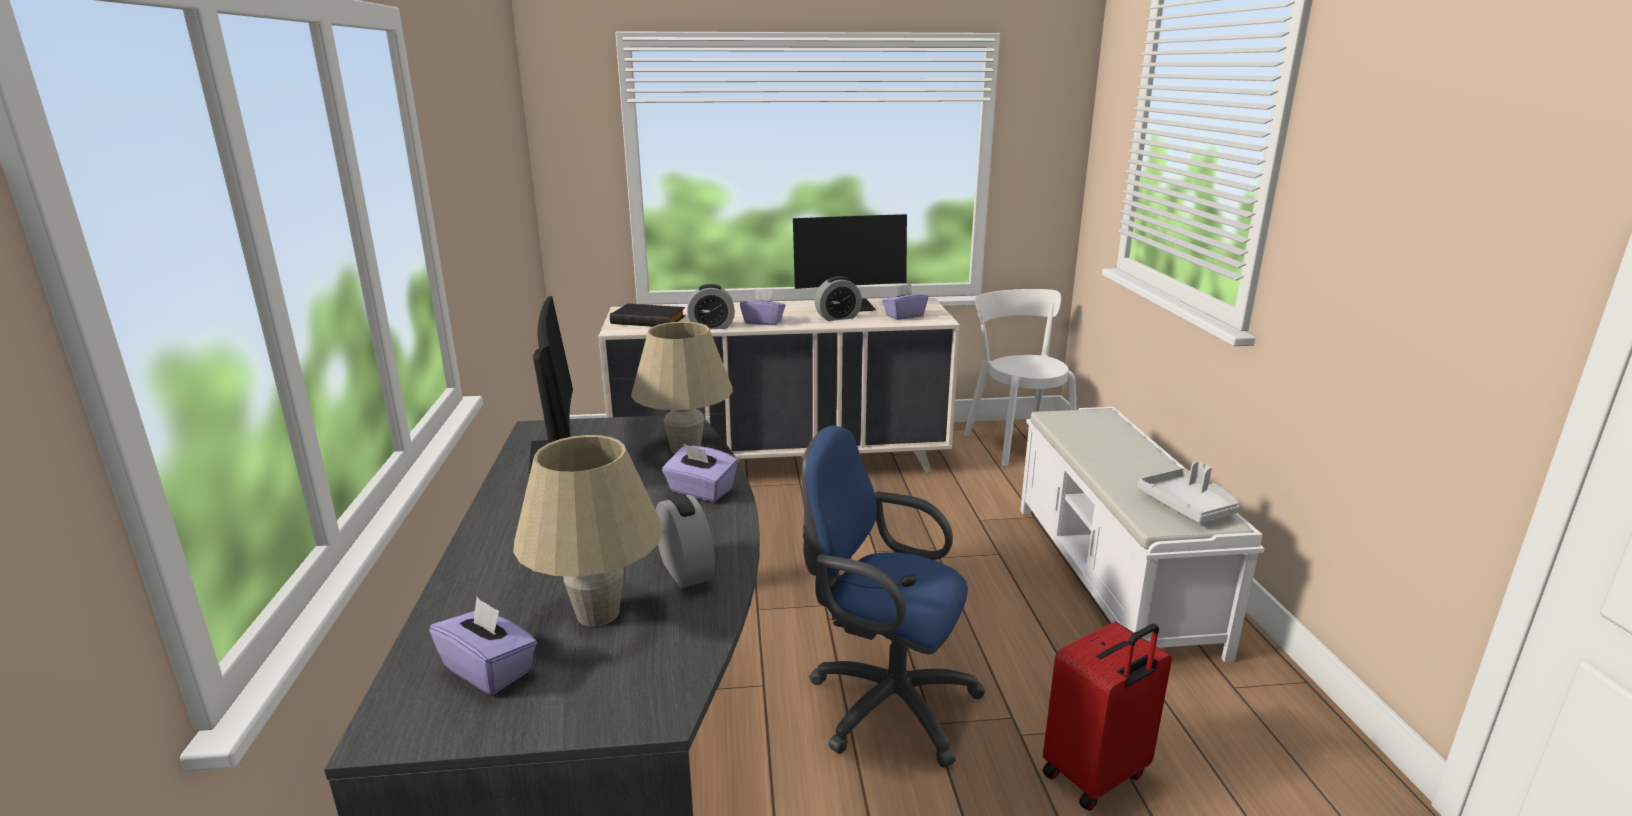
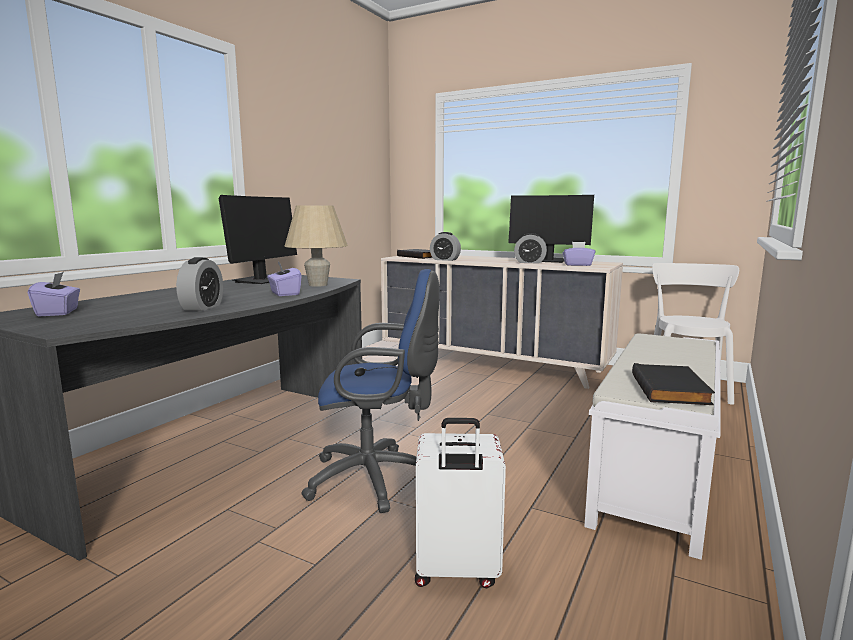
camera: 35 degrees right, 10 degrees down
(598, 614) = (134, 309): beige table lamp -> none
(763, 322) = (479, 260): purple tissue box -> none
(884, 703) = (377, 479): blue office chair -> blue office chair turned 120 degrees clockwise
(1096, 776) = (456, 572): red suitcase -> white suitcase
(1188, 506) = (671, 389): grey tray -> black book

